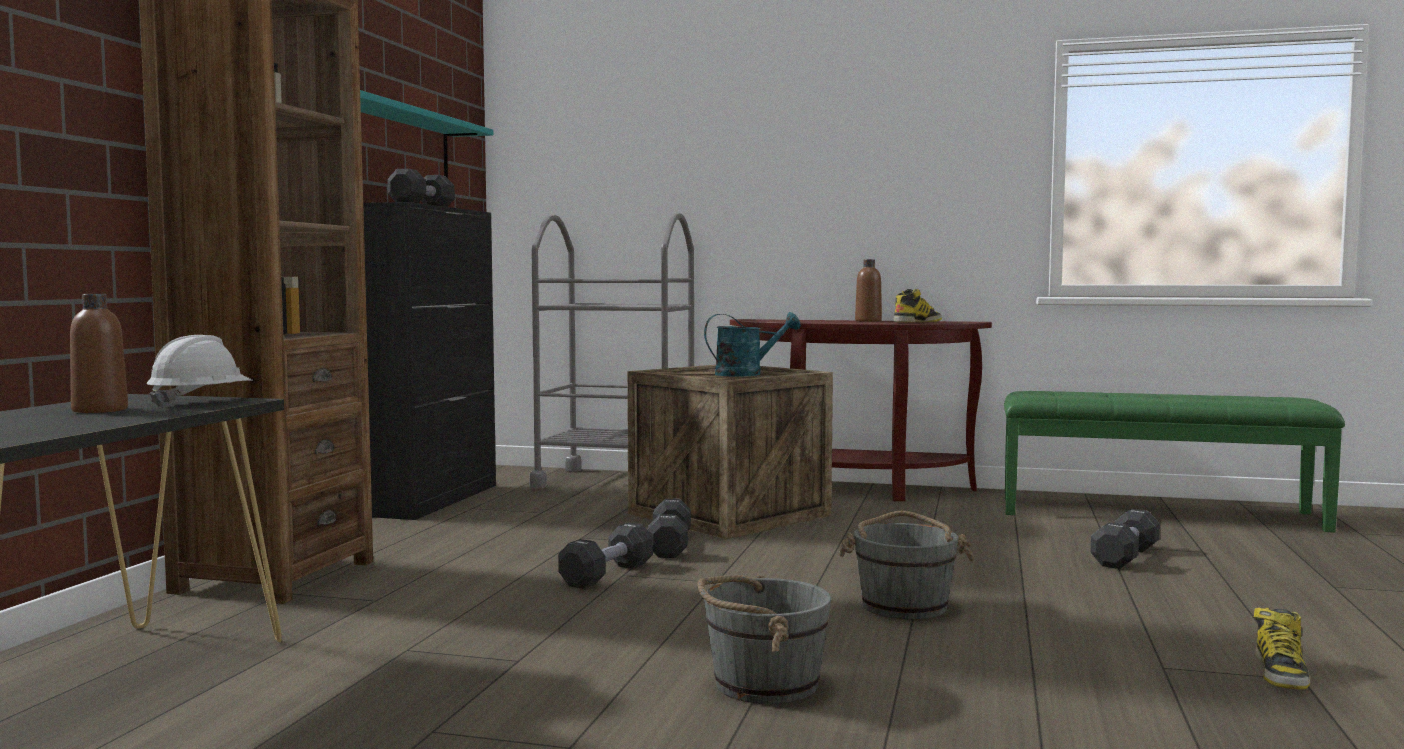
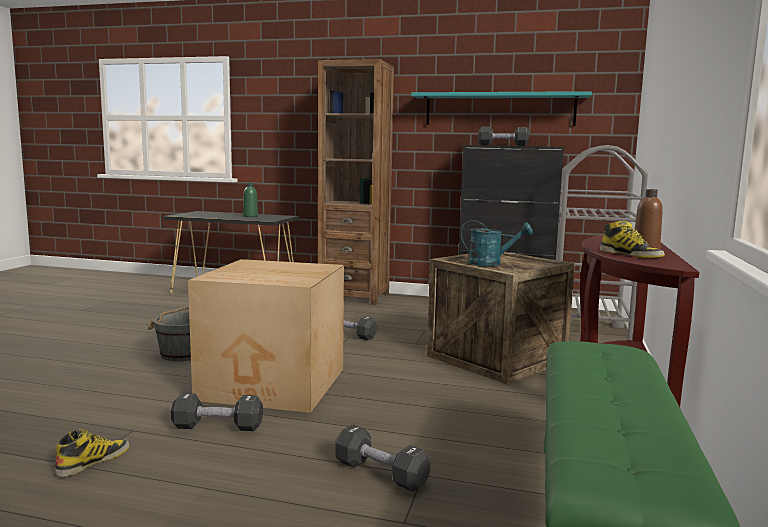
camera: 90 degrees right, 5 degrees up
(100, 410) = (250, 216): brown bottle -> green bottle
(200, 402) = (266, 219): white hard hat -> none
(670, 546) = (408, 345): black dumbbell -> black dumbbell (218, 427)
(747, 374) = (491, 263): turquoise watering can -> turquoise watering can turned 60 degrees counterclockwise
(904, 606) = (274, 384): grey bucket -> cardboard box
(1281, 673) = (93, 461): boot -> boot turned 105 degrees clockwise

